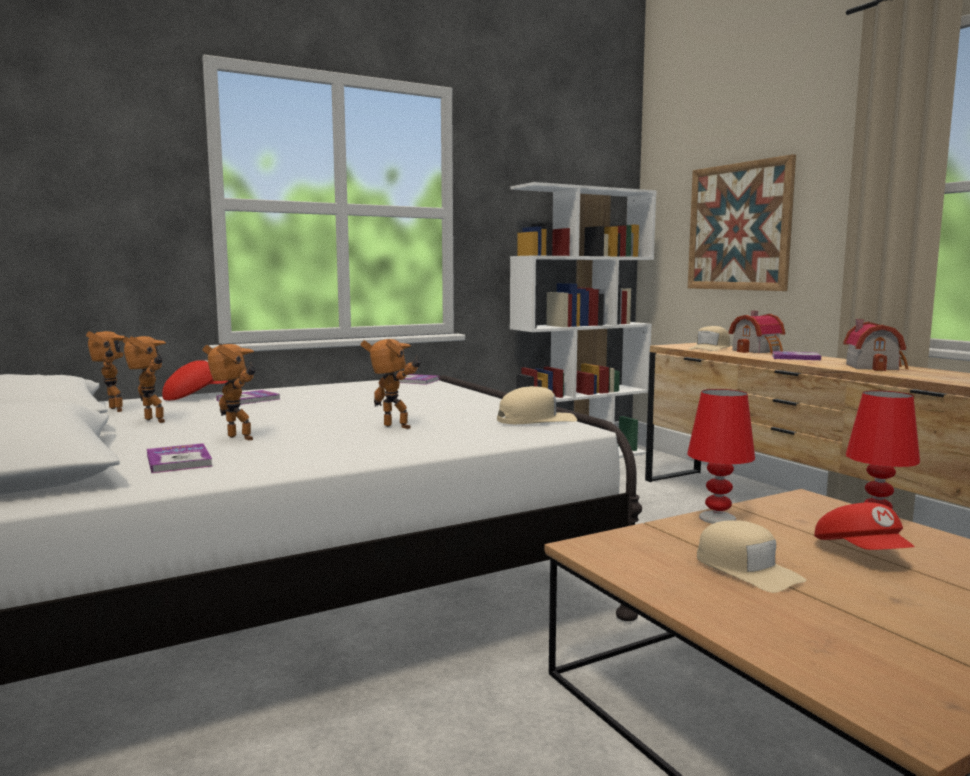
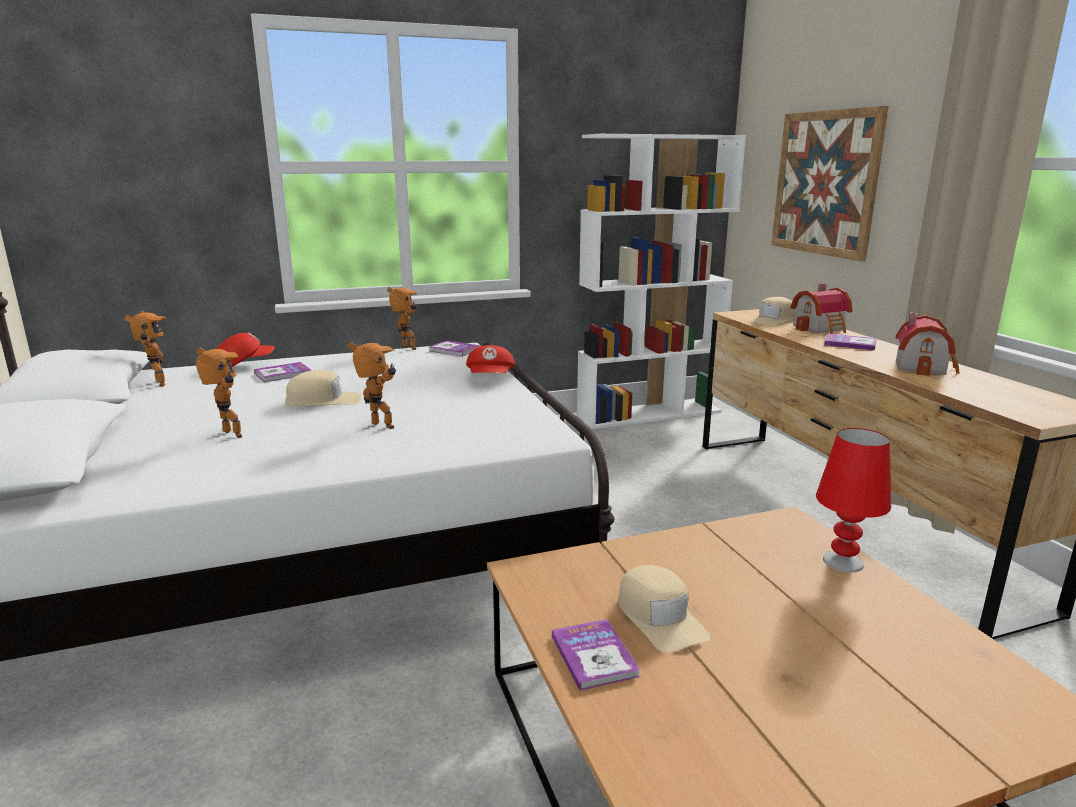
camera: 10 degrees right, 10 degrees up
(151, 421) = (176, 403): toy robot -> toy robot (407, 348)
(179, 461) = (158, 465): book -> book (594, 656)
(536, 420) = (522, 422): beige cap -> beige cap (324, 400)
(717, 518) = (678, 542): red table lamp -> none
(862, 553) = (795, 607): red cap -> red cap (491, 379)

